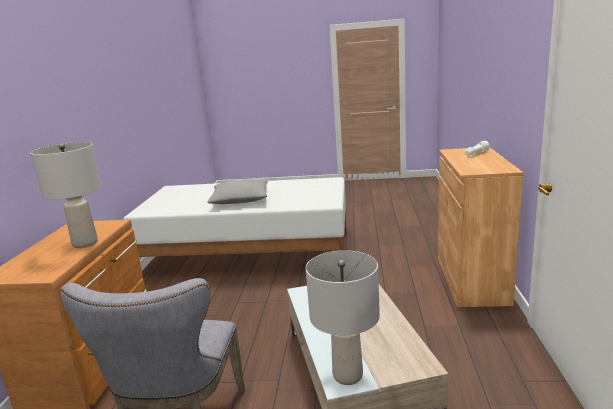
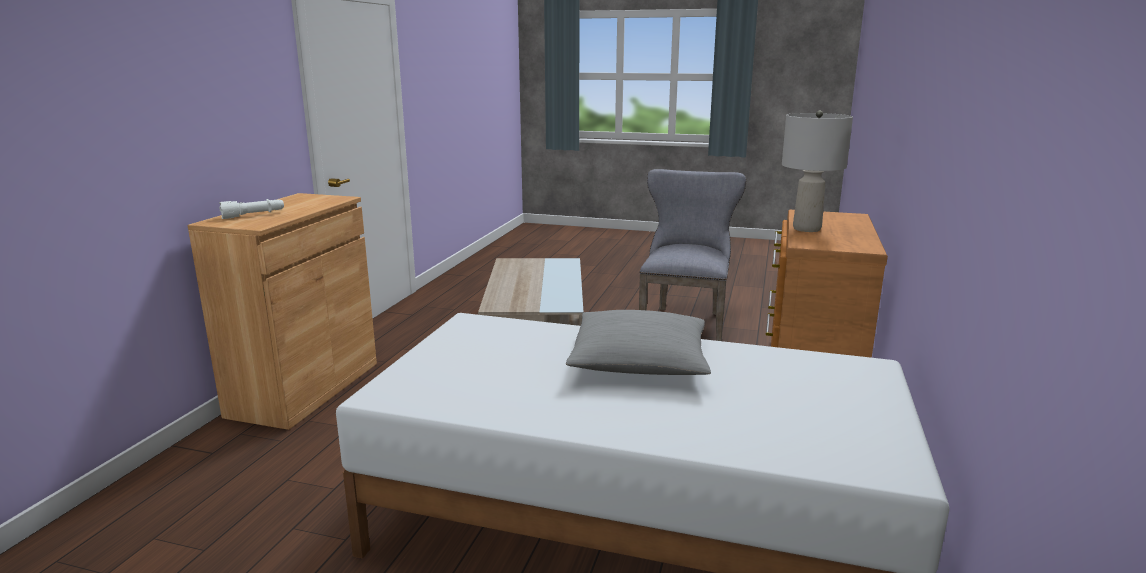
camera: 170 degrees left, 0 degrees up
(347, 376) = (561, 262): grey table lamp -> none

